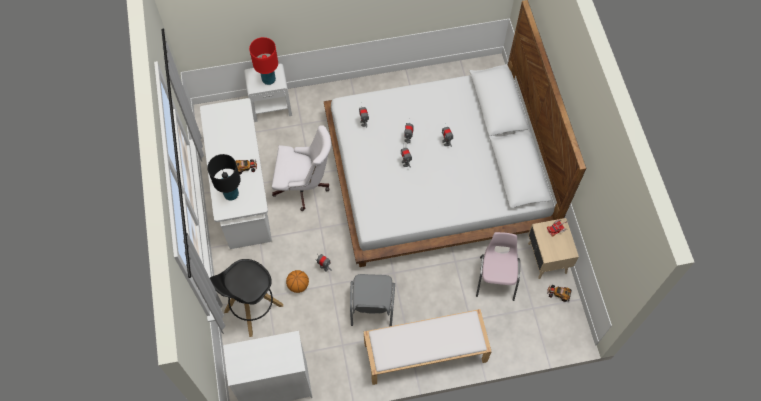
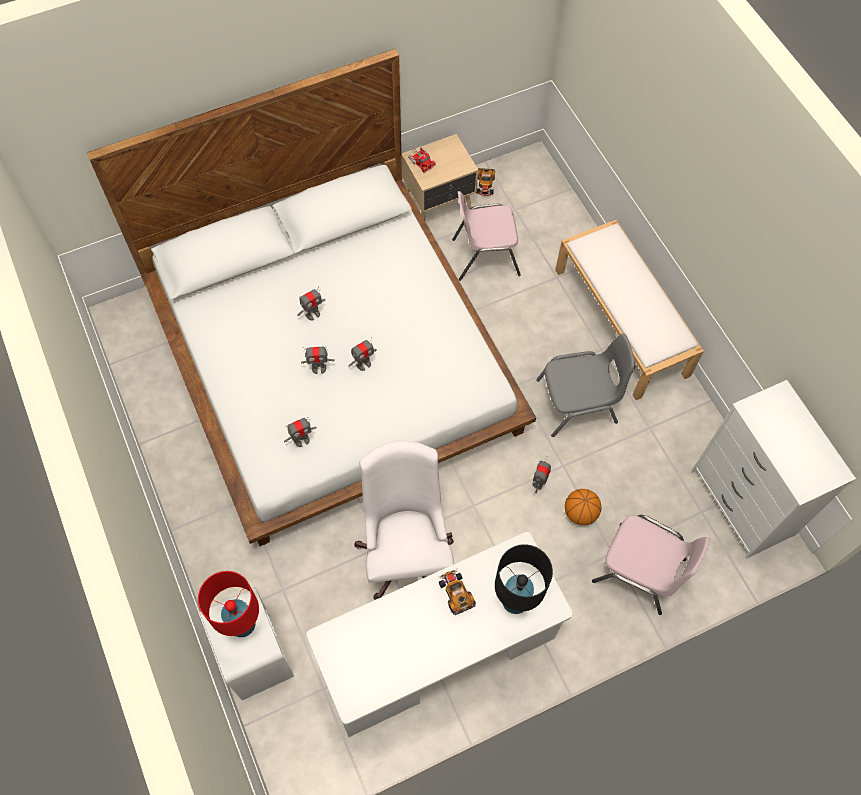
camera: 105 degrees left, 0 degrees up
(253, 309) = (641, 570): black stool -> pink chair

